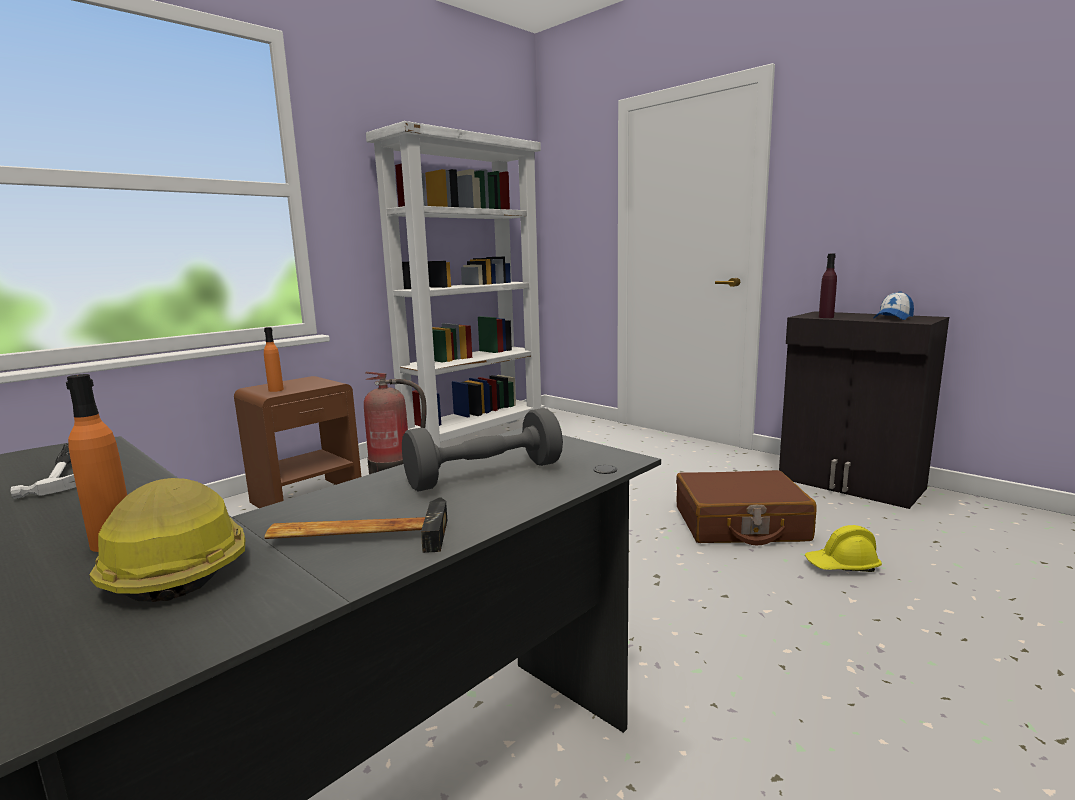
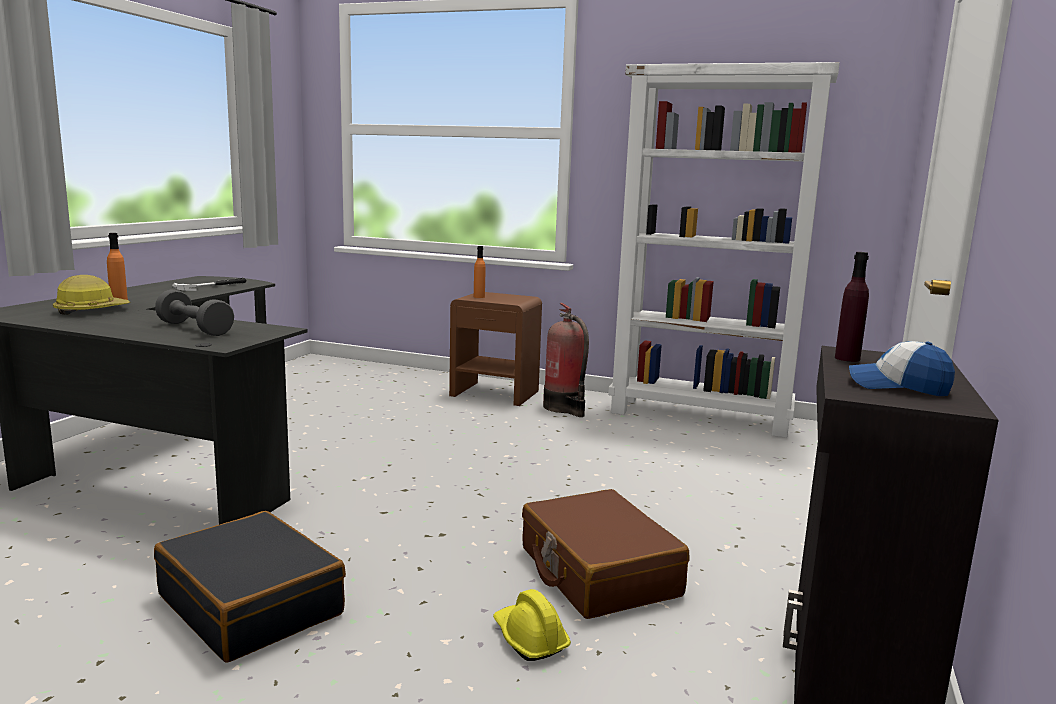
camera: 65 degrees right, 0 degrees up
(359, 534) = (113, 322): hammer -> none
(798, 708) = (251, 604): none -> black suitcase

